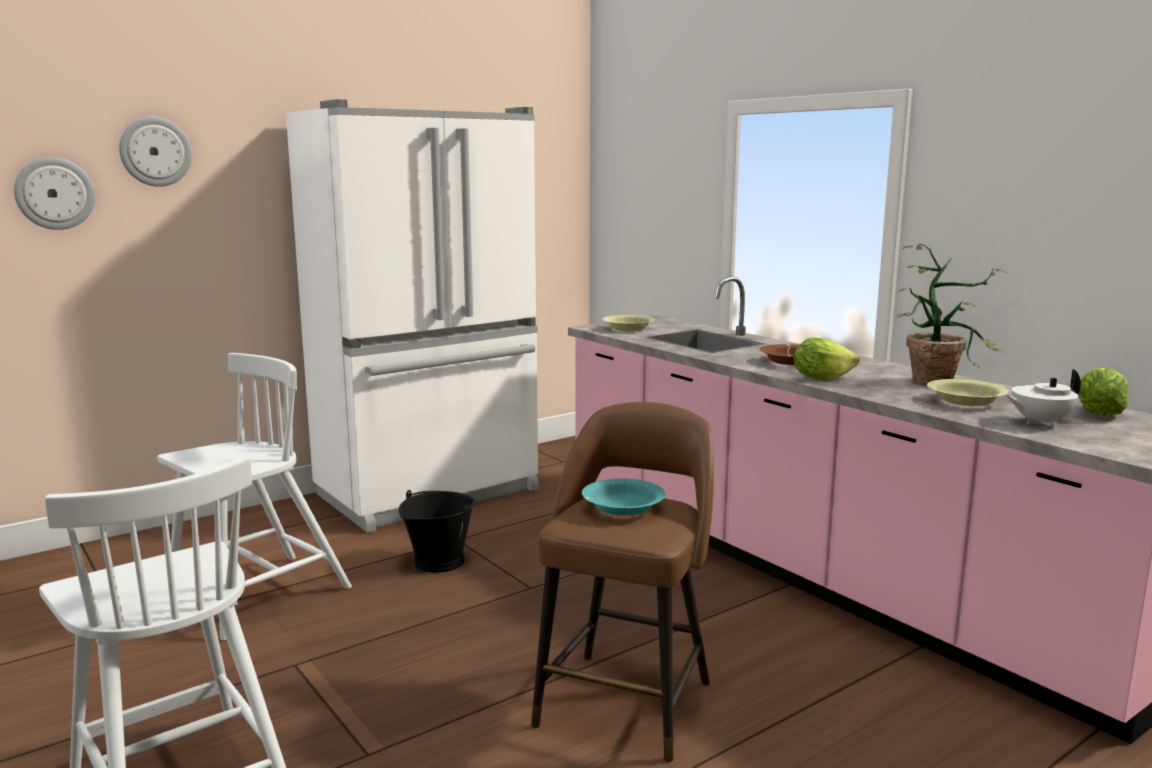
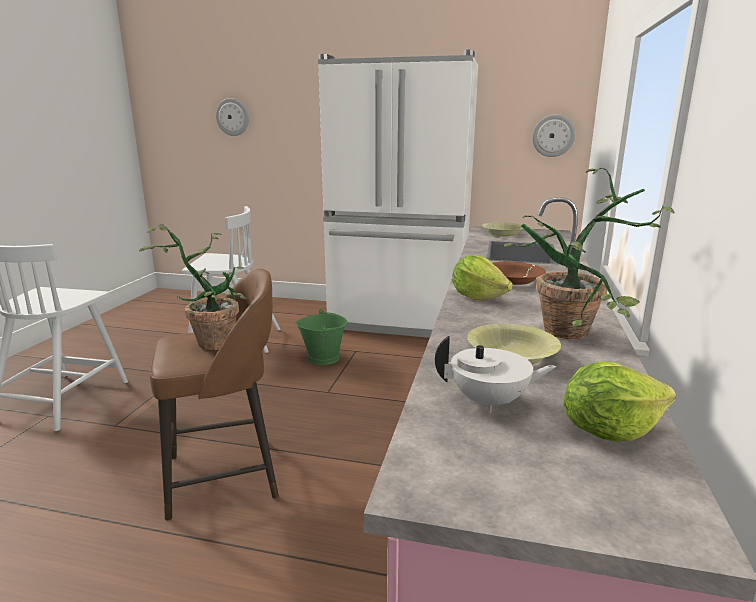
camera: 50 degrees right, 5 degrees up
(155, 151) = (277, 94): wall clock -> wall clock (553, 135)
(439, 561) = (324, 358): black bucket -> green bucket
(622, 507) = (214, 340): turquoise bowl -> potted plant
(1039, 422) = (490, 402): white teapot -> white teapot turned 150 degrees clockwise

